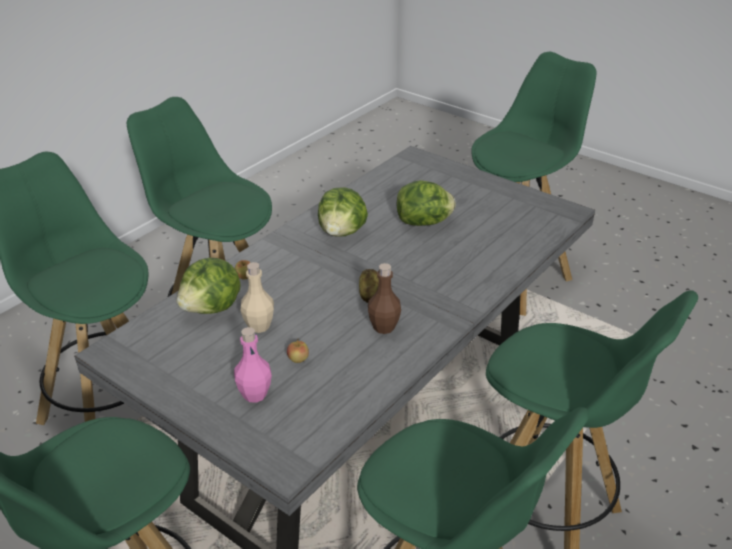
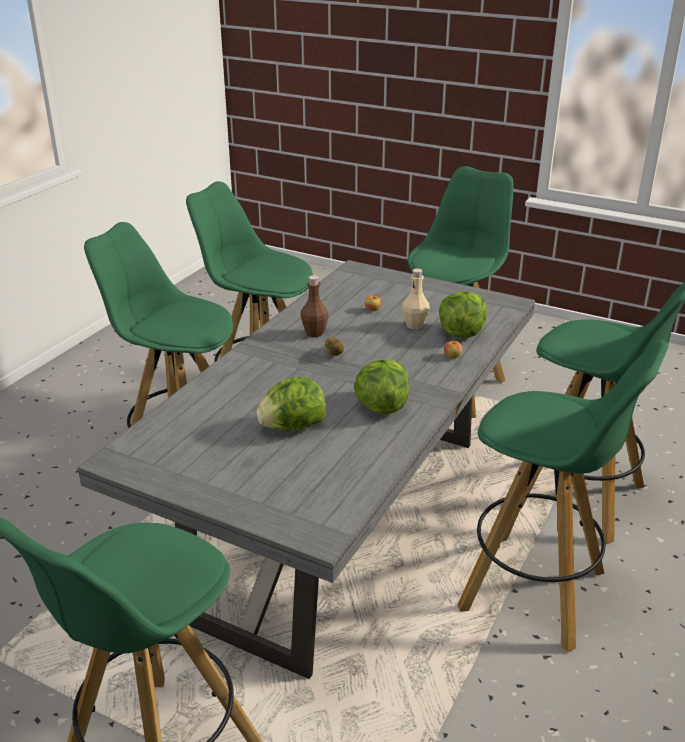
camera: 170 degrees right, 5 degrees down
(254, 394) = (392, 292): pink bottle -> none

